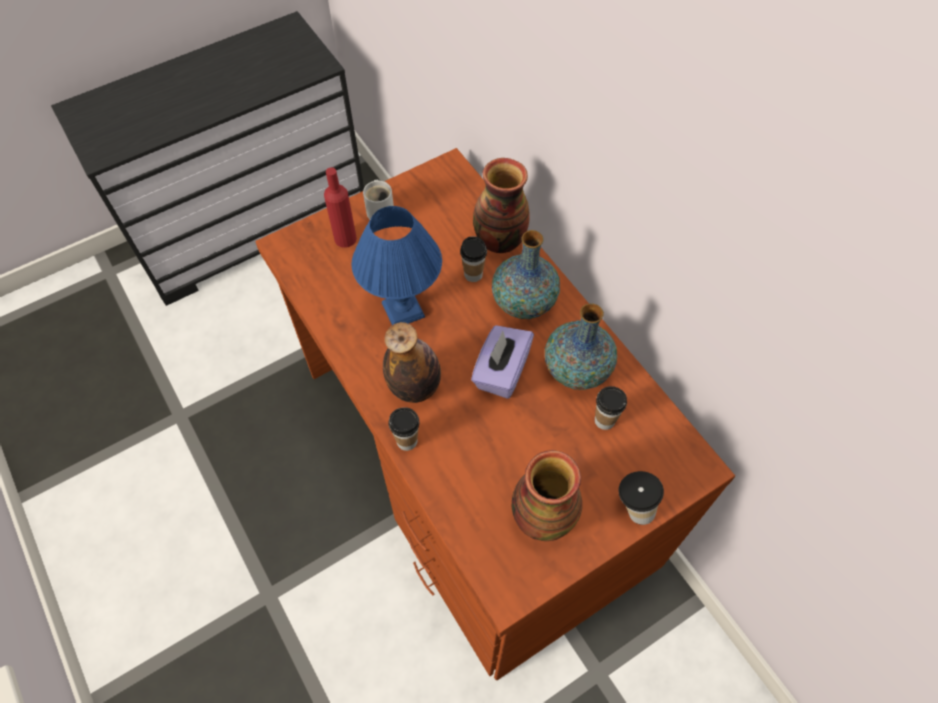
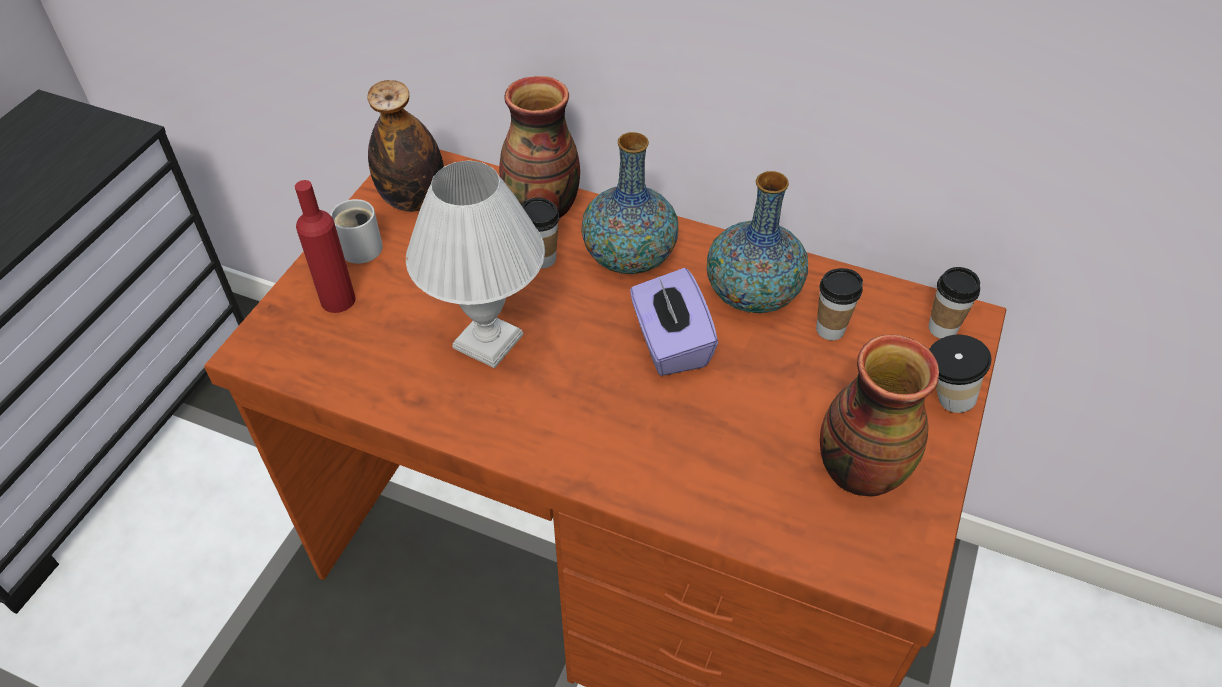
camera: 35 degrees left, 10 degrees down
(402, 311) = (488, 342): blue table lamp -> white table lamp
(407, 441) = (625, 485): cup -> cup (942, 328)
(414, 386) = (579, 418): bottle -> bottle (414, 200)

